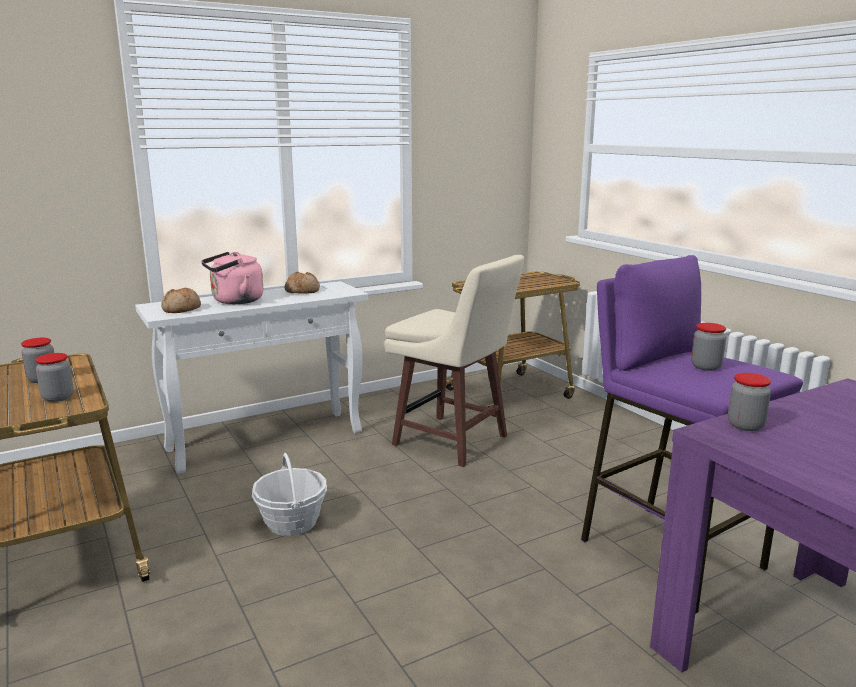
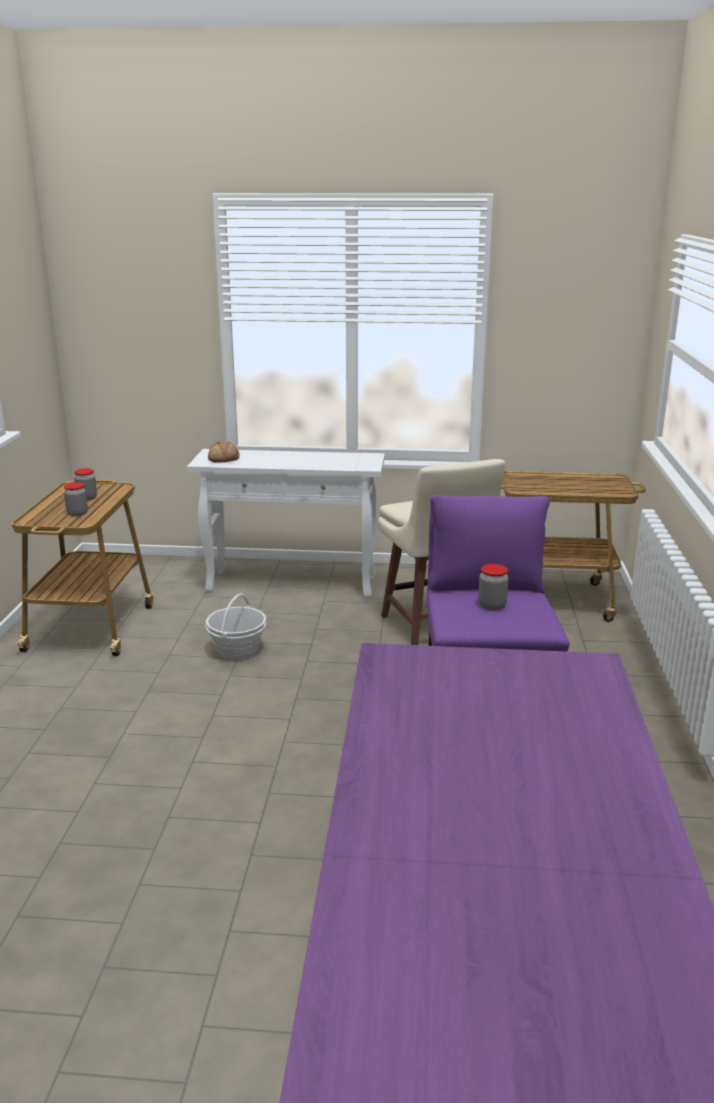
camera: 35 degrees right, 5 degrees up
(234, 301) = (270, 459): pink kettle -> none
(303, 291) = (335, 458): bread -> none
(745, 425) = (419, 657): jar -> none

